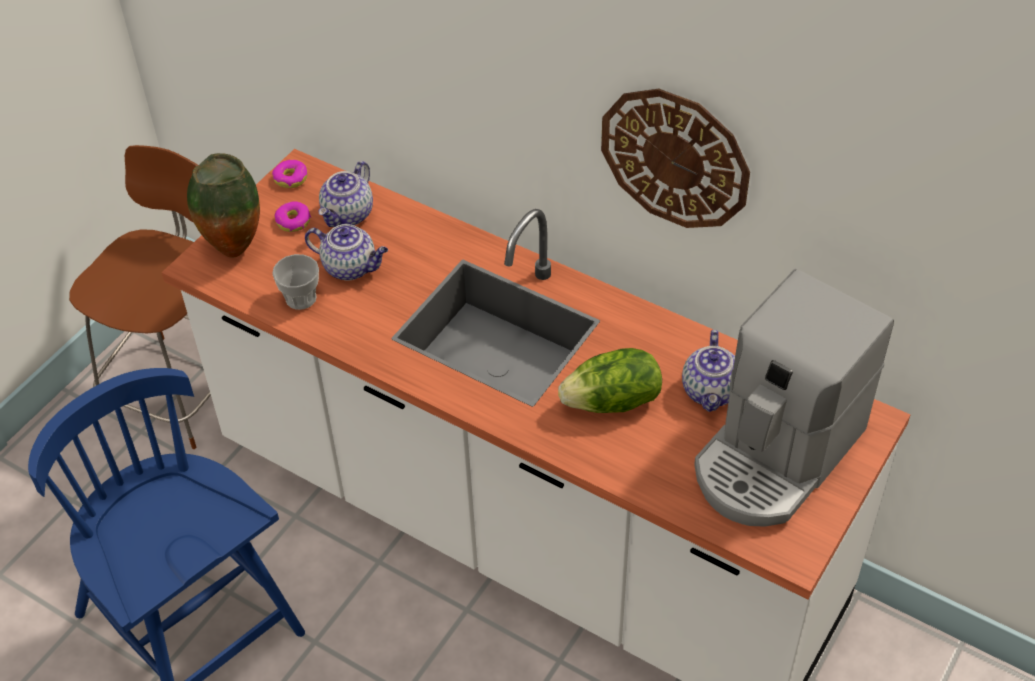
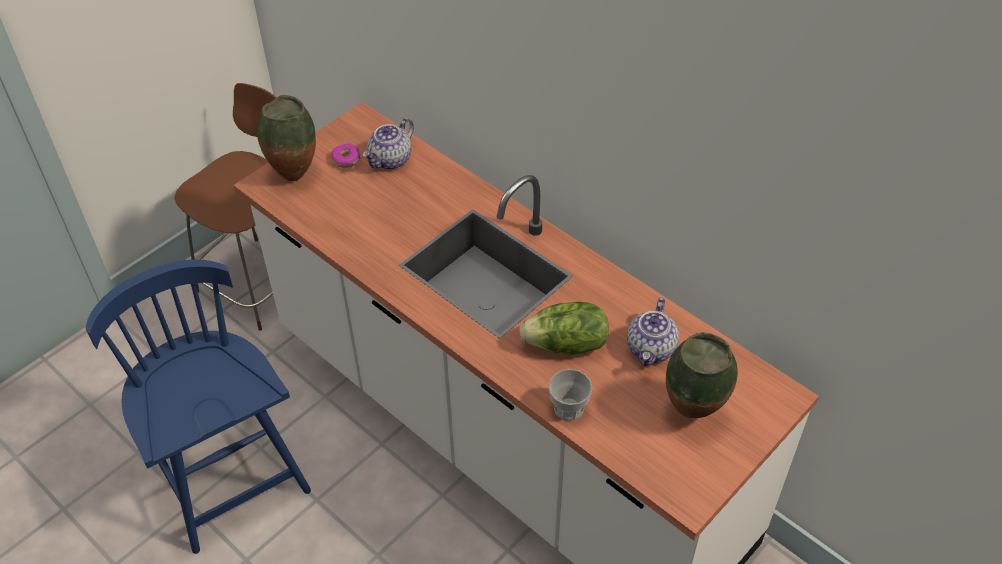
camera: 10 degrees right, 0 degrees up
(291, 178) = (353, 125): donut -> none
(301, 298) = (336, 221): cup -> cup (568, 408)
(351, 267) = (382, 202): teapot -> none
(675, 158) = (644, 147): wall clock -> none
(776, 456) = (694, 412): coffee machine -> vase

